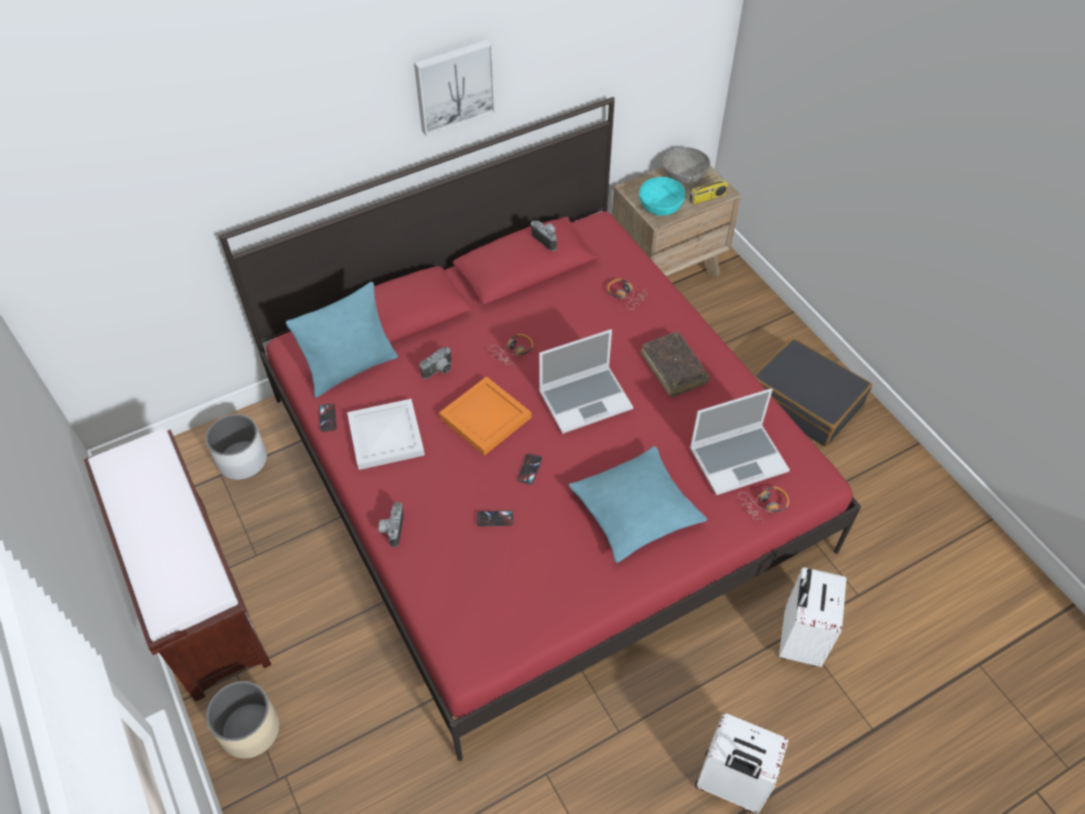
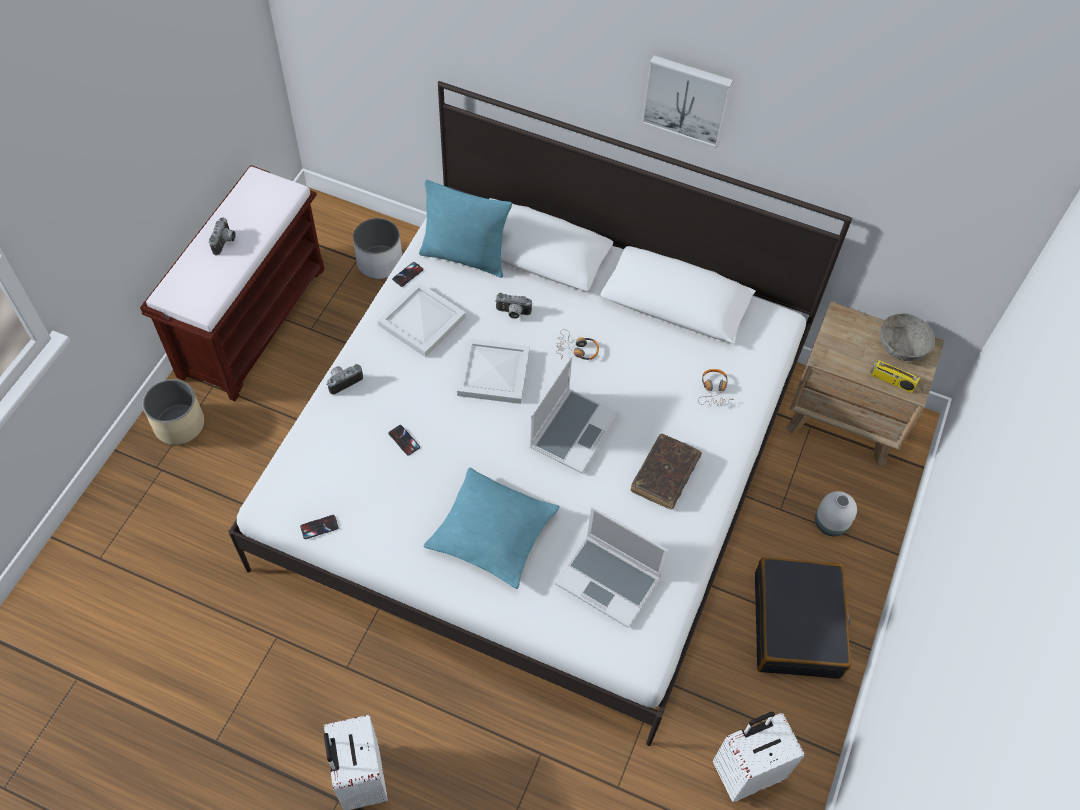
camera: 50 degrees right, 5 degrees up
(484, 418) = (493, 372): orange tray -> white tray
(529, 469) = (469, 434): phone -> phone (319, 527)
(542, 471) = (537, 462): red bed -> white bed
(547, 239) = (701, 291): camera -> camera (225, 242)
(585, 399) = (573, 430): laptop -> laptop turned 90 degrees counterclockwise
(660, 206) = (842, 351): turquoise bowl -> none
(741, 330) = (831, 523): none -> white vase
(764, 505) = (577, 629): headphones -> none
(798, 639) = (533, 759): white suitcase -> white suitcase (746, 771)

